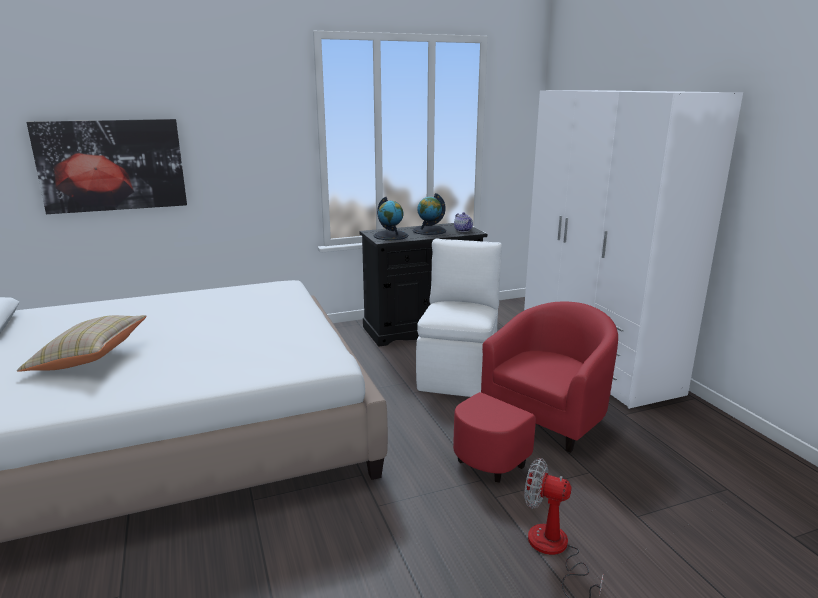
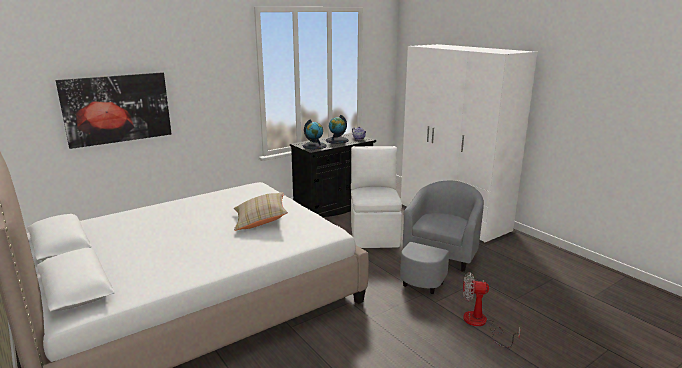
camera: 15 degrees left, 0 degrees up
(89, 359) = (168, 249): beige pillow -> beige pillow (260, 221)
(535, 429) = (438, 261): red armchair -> grey armchair

